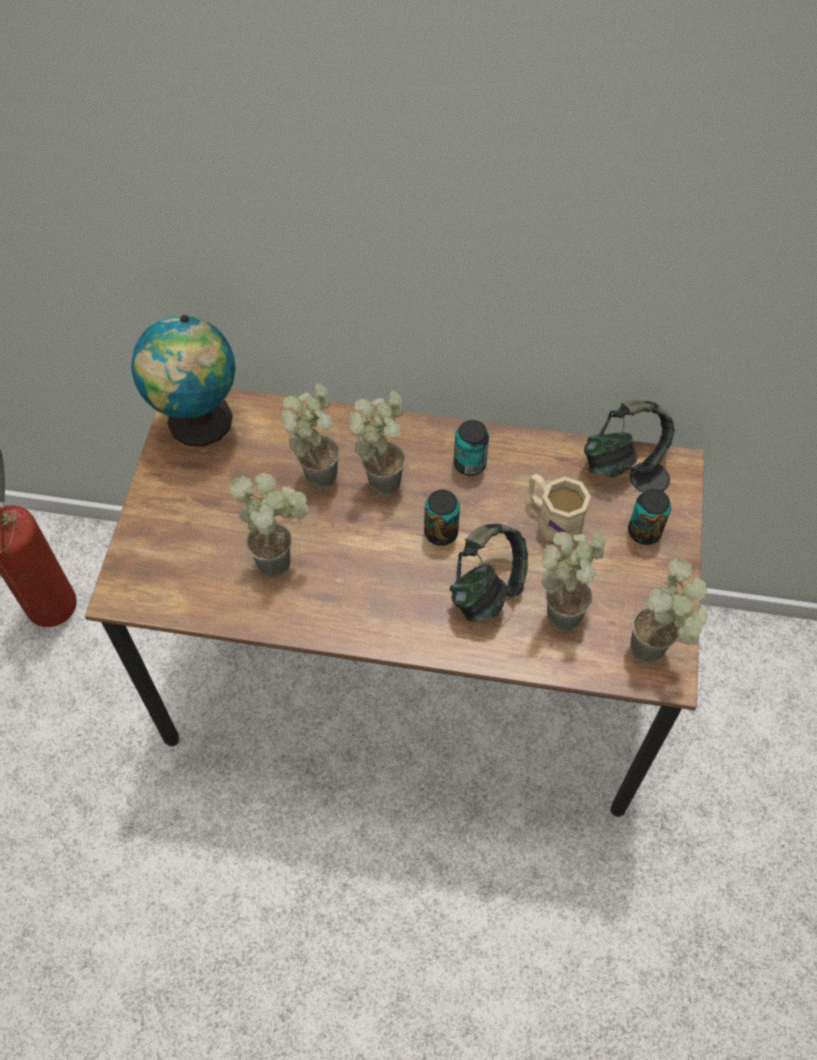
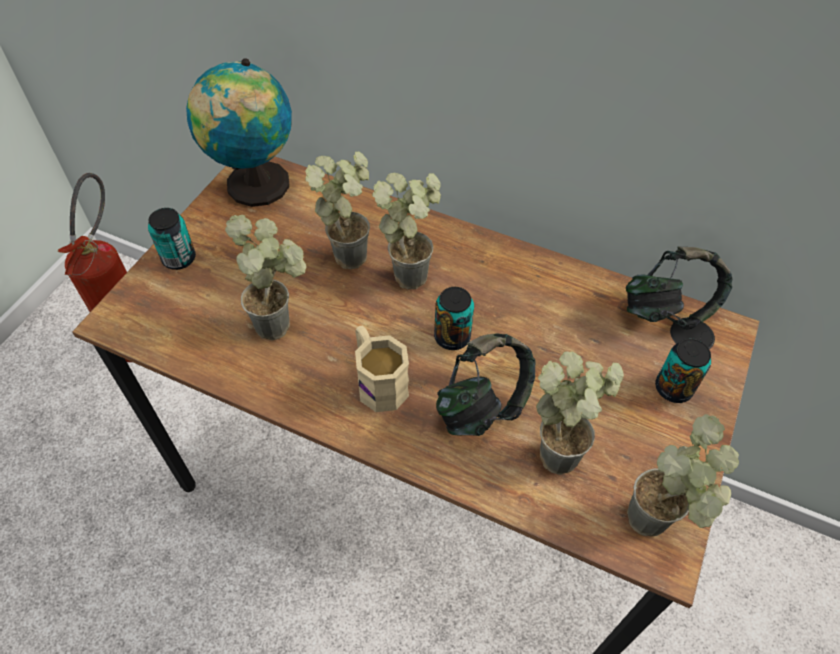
camera: 15 degrees right, 5 degrees down
(469, 464) = (503, 278): can -> can (179, 258)
(552, 518) = (575, 350): beige mug -> beige mug (378, 381)

